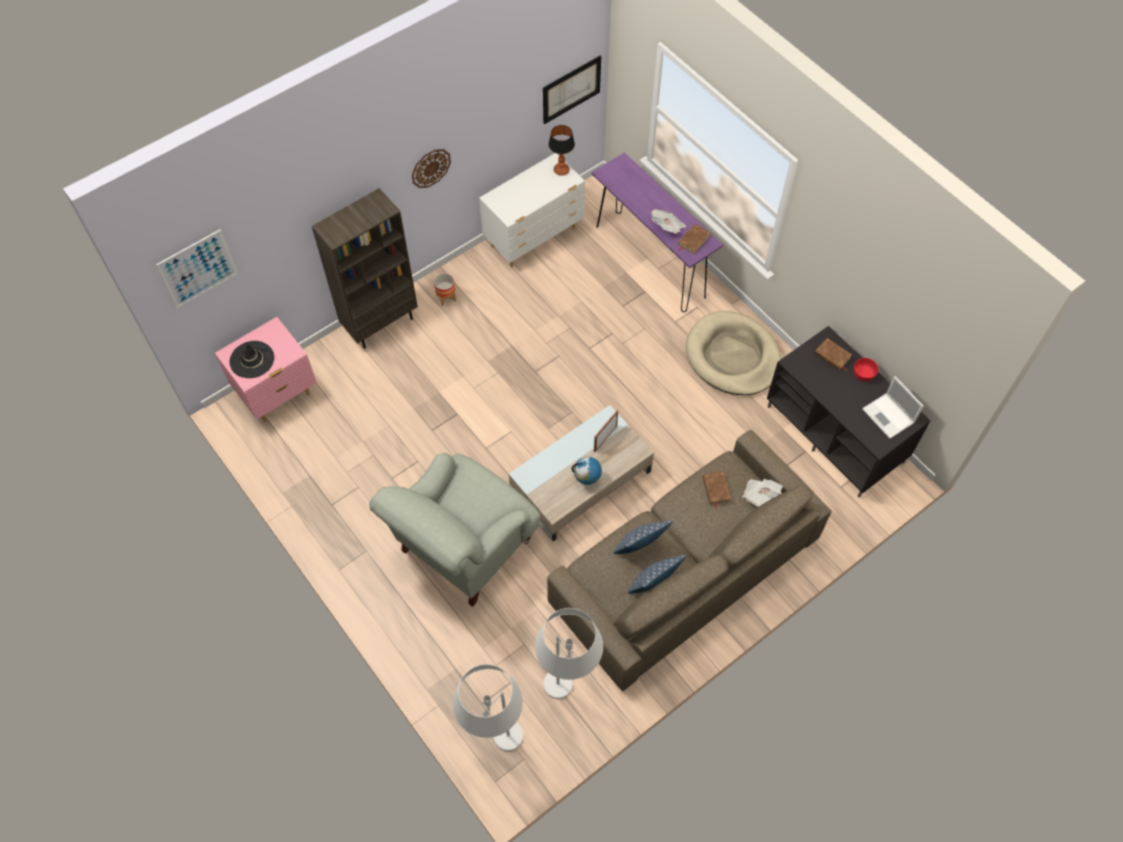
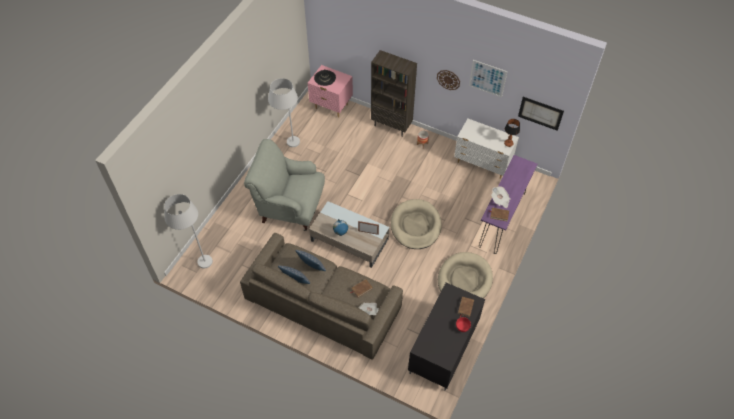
camera: 65 degrees right, 5 degrees down
(198, 268) = (328, 21): picture -> picture (487, 78)
(568, 697) = (233, 278): white floor lamp -> white floor lamp (289, 147)
(602, 376) = (415, 226): none -> beige dog bed
(889, 416) = (441, 348): laptop -> none

